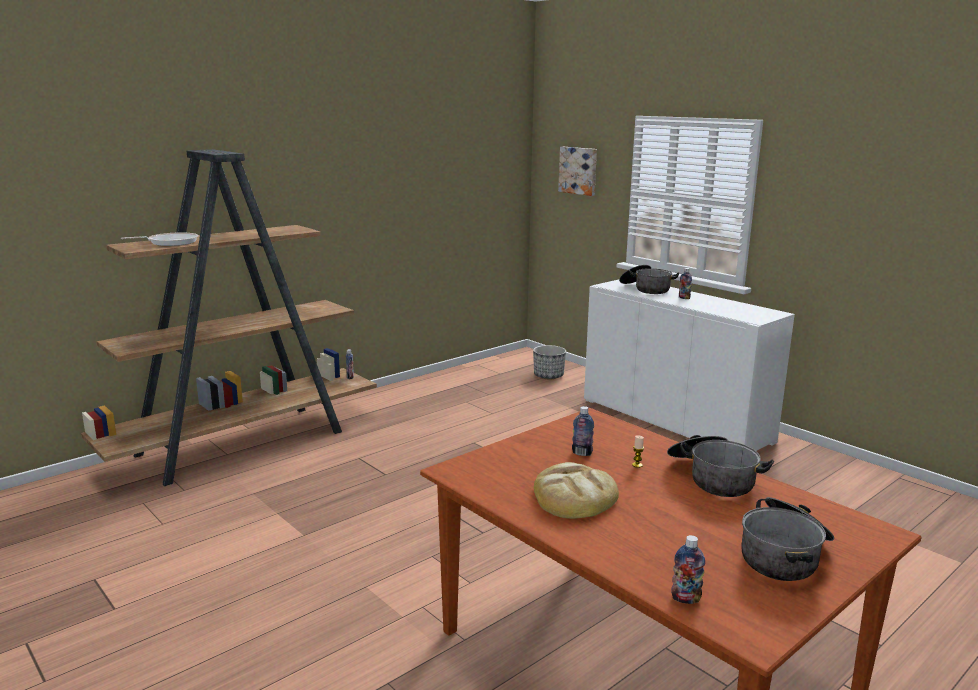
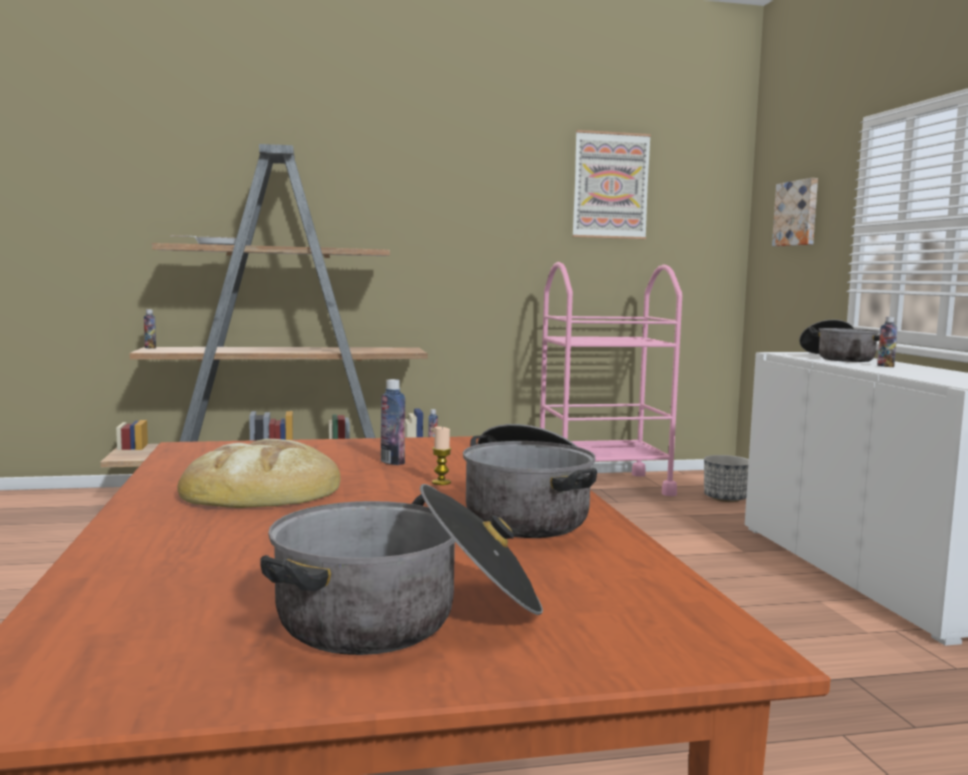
camera: 30 degrees right, 10 degrees down
(445, 149) = (610, 185): none -> picture
(463, 381) = (602, 486): none -> pink cart
(685, 598) = (76, 615): bottle -> bottle (150, 348)

